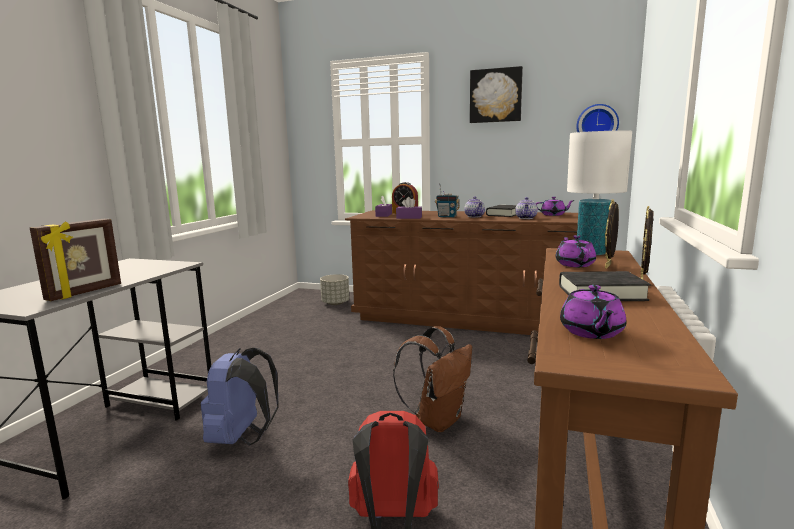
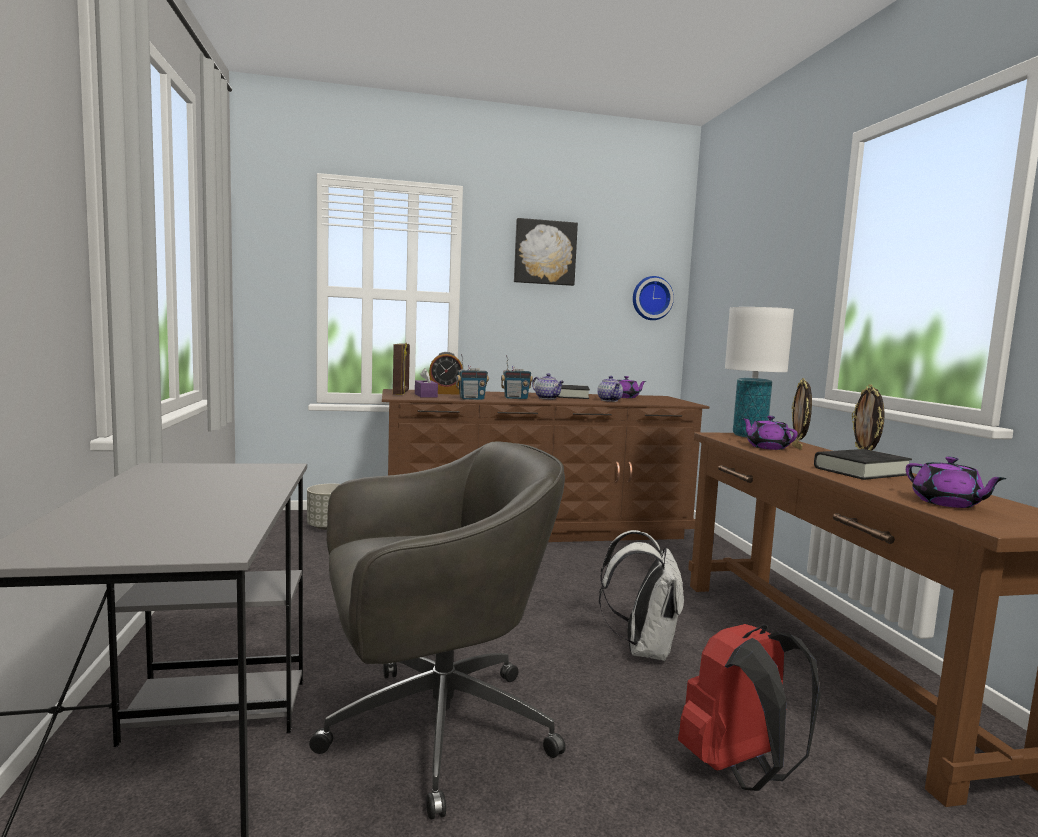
camera: 30 degrees left, 5 degrees down
(85, 292) = (242, 517): picture frame -> picture frame (401, 393)
(242, 438) = (432, 730): blue backpack -> grey office chair
(409, 217) = (471, 399): purple tissue box -> radio
(437, 420) = (643, 649): brown backpack -> white backpack

